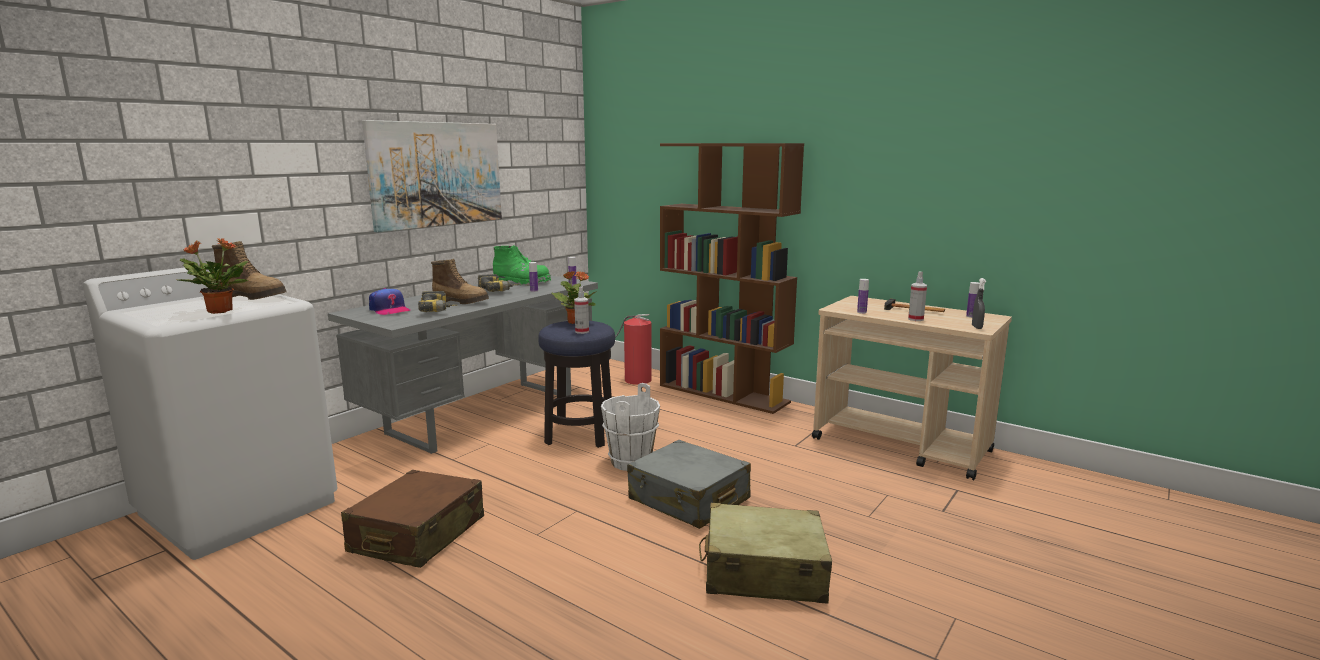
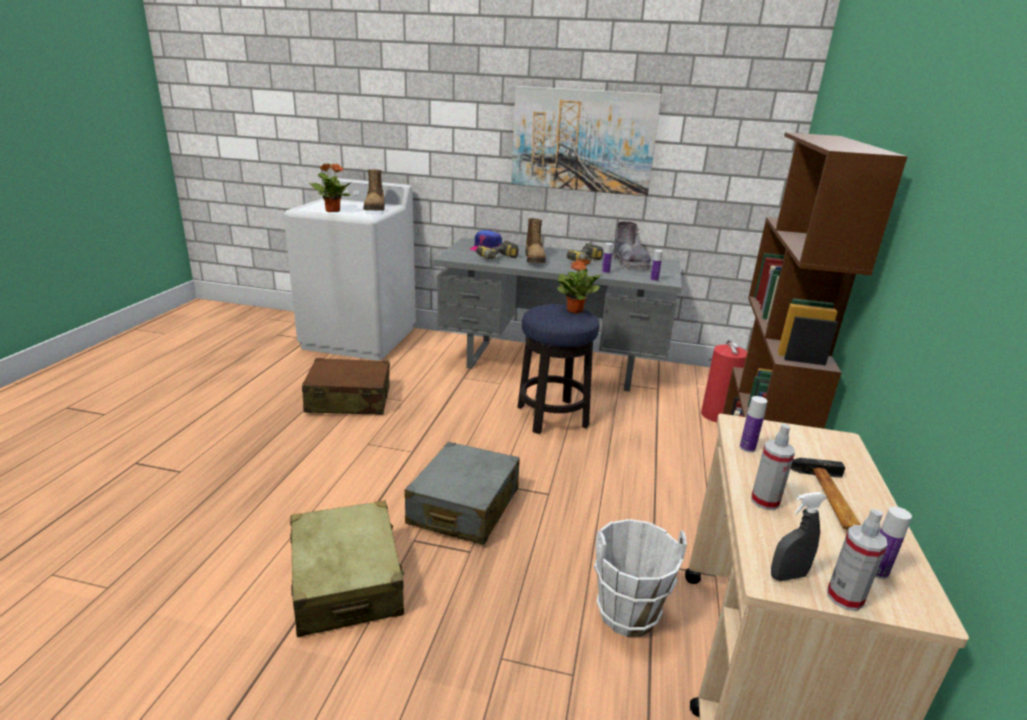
camera: 65 degrees right, 10 degrees up
(521, 283) = (630, 263): green boot -> grey boot
(582, 331) = (546, 318): spray bottle -> spray bottle (844, 597)
(630, 462) = (518, 456): white bucket -> white bucket (627, 613)

